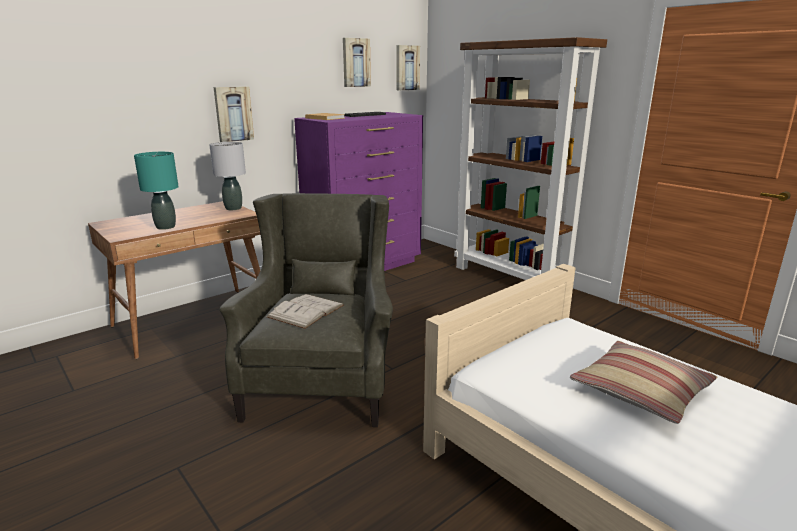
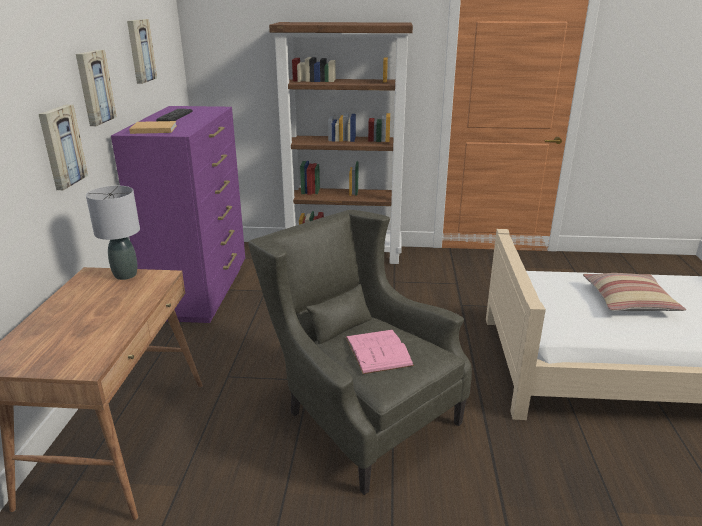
camera: 45 degrees left, 5 degrees up
(166, 227) = (111, 330): turquoise table lamp -> none
(306, 311) = (378, 351): white book -> pink book
(406, 68) = (172, 49): picture -> picture (94, 87)

